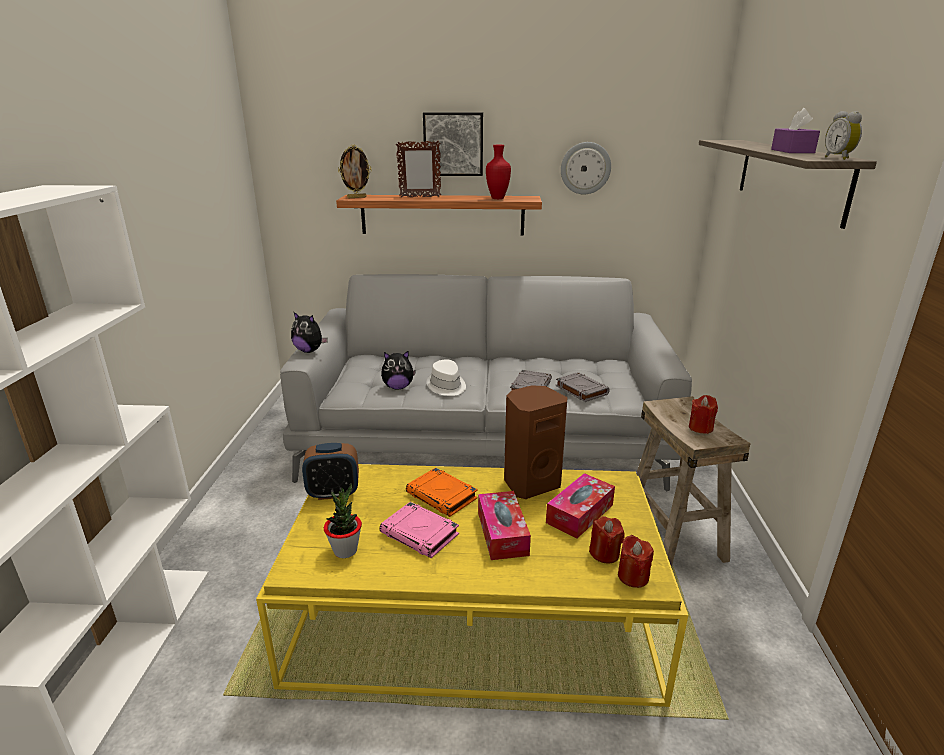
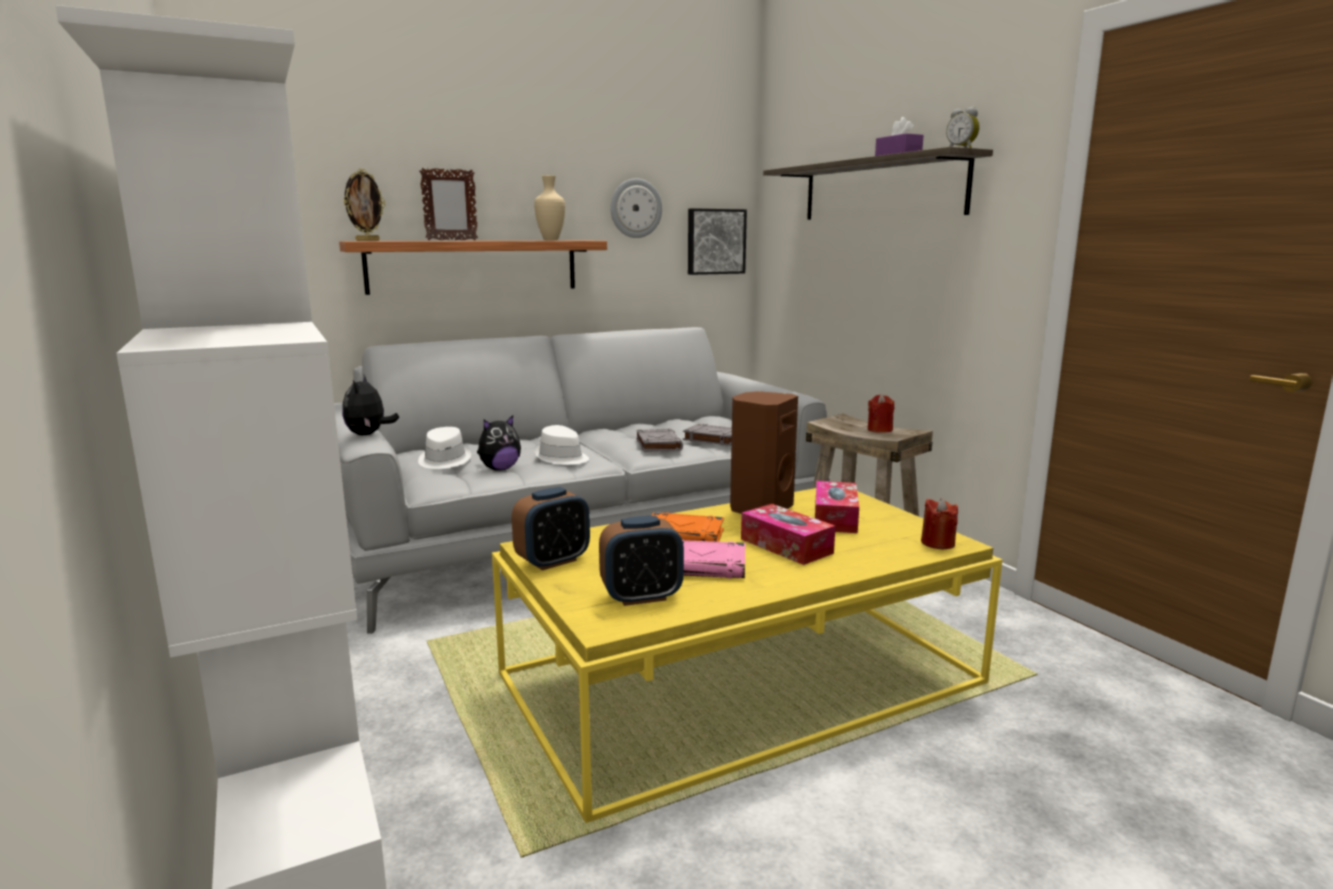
camera: 30 degrees left, 10 degrees down
(309, 351) = (368, 434): plush toy -> plush toy turned 90 degrees clockwise
(345, 550) = (641, 597): potted plant -> alarm clock
(370, 371) = (443, 460): none -> white hat
(453, 144) = (484, 177): picture -> picture (715, 241)
(496, 198) = (550, 240): red vase -> beige vase
(604, 553) = (894, 536): red candle -> none

